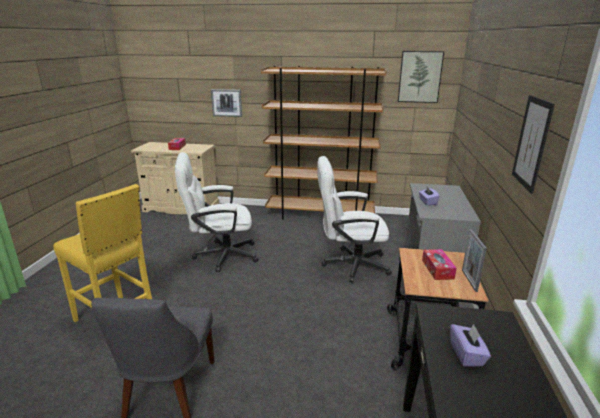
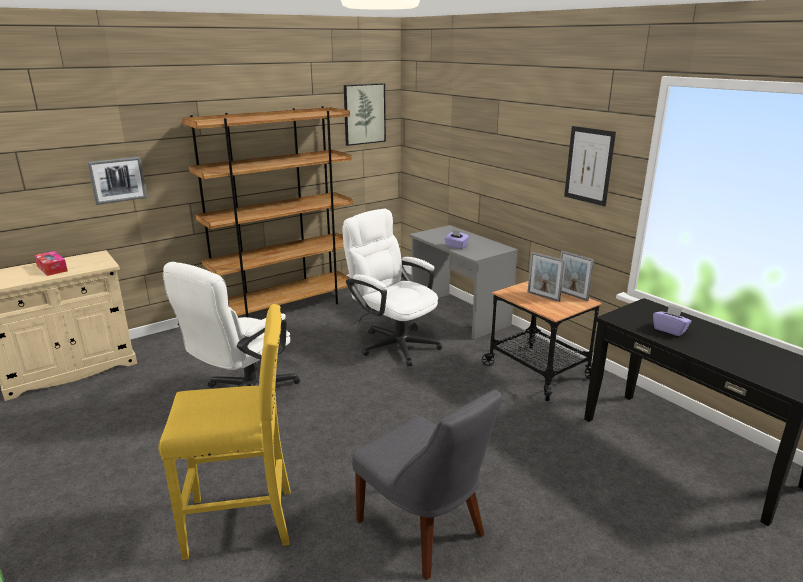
camera: 45 degrees left, 0 degrees up
(349, 265) = (393, 343): white office chair -> white office chair turned 90 degrees clockwise
(437, 269) = (543, 296): tissue box -> picture frame

